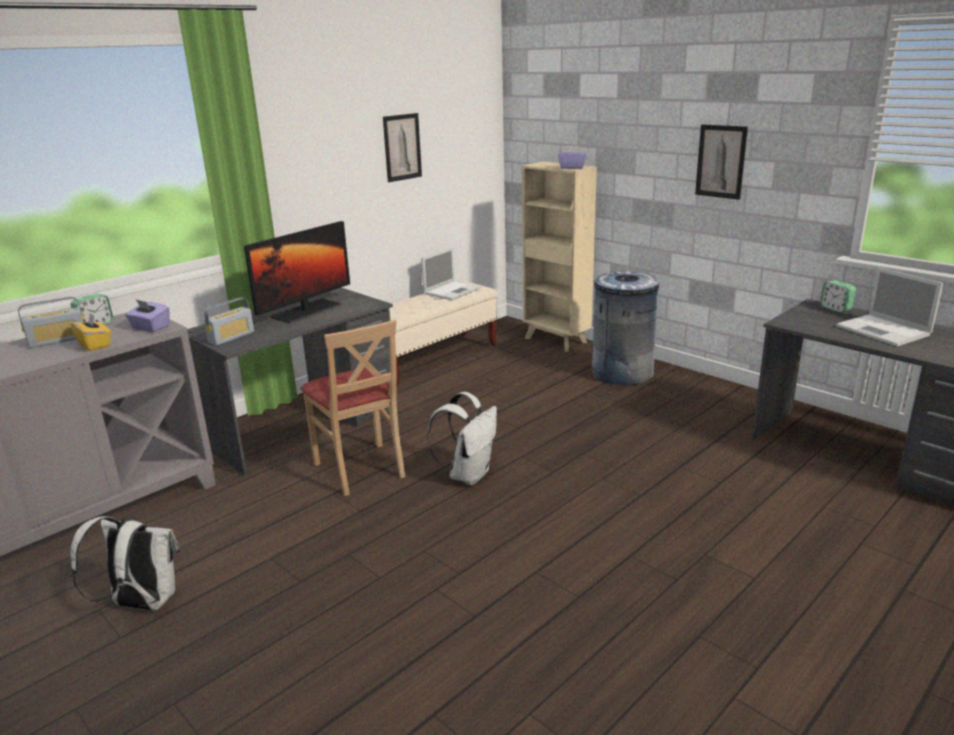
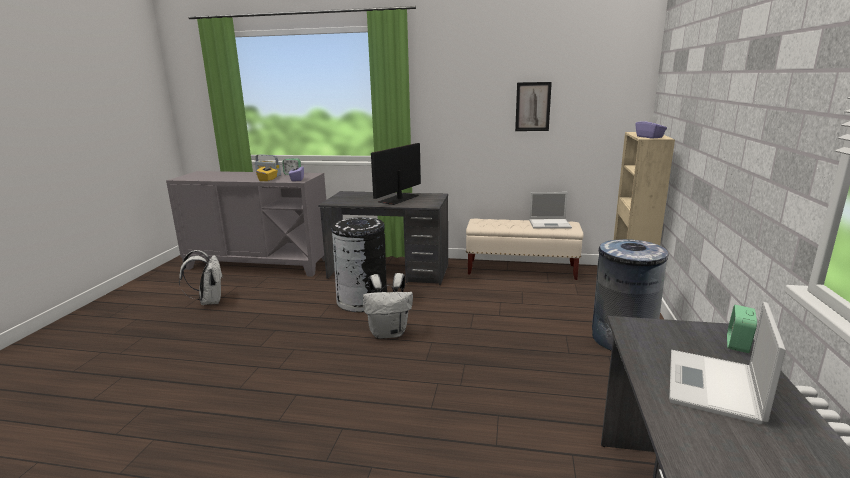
camera: 55 degrees right, 5 degrees down
(231, 337) = (343, 199): radio -> none
(306, 311) = (398, 199): monitor -> monitor turned 120 degrees clockwise
(360, 468) = (362, 301): beige chair -> black trash can
(720, 161) = (740, 142): picture -> none

